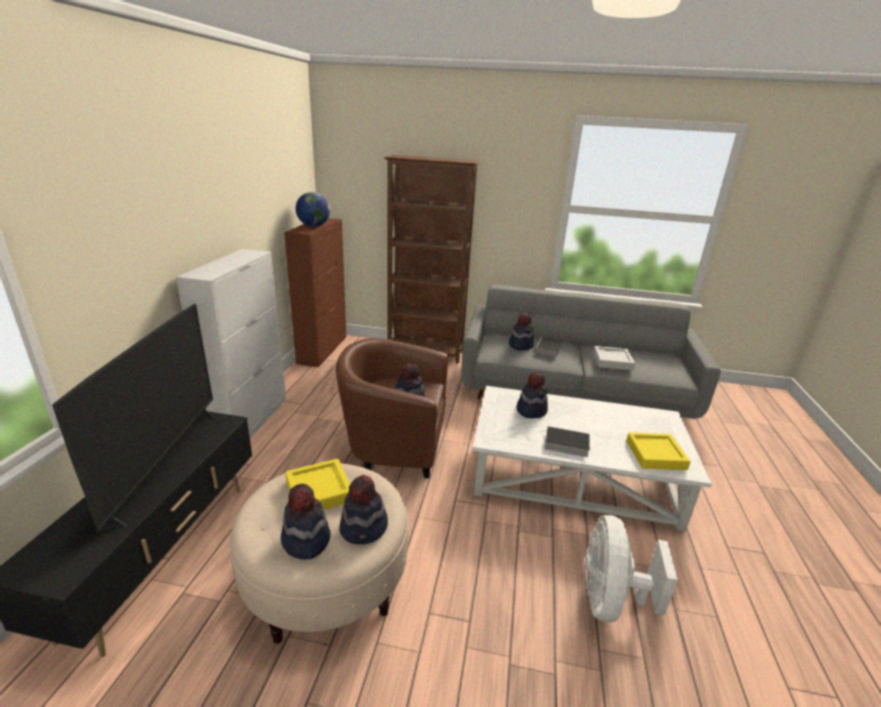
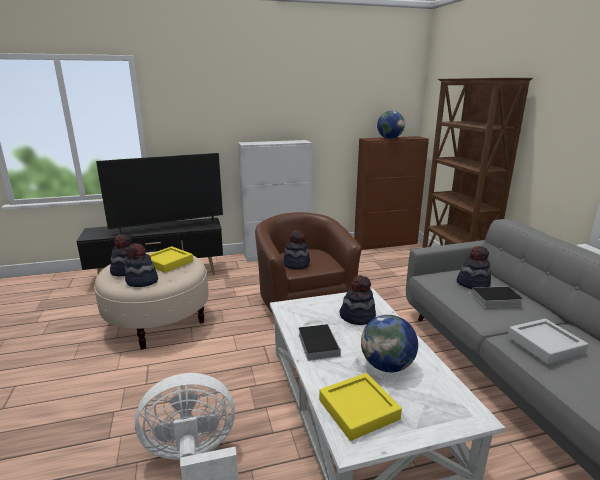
camera: 65 degrees right, 5 degrees down
(607, 424) = (387, 366): none -> globe

